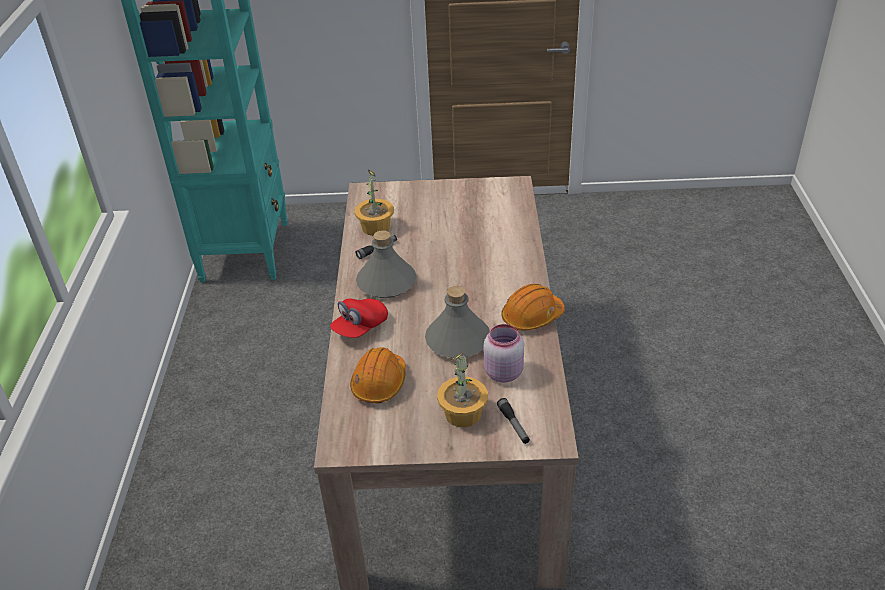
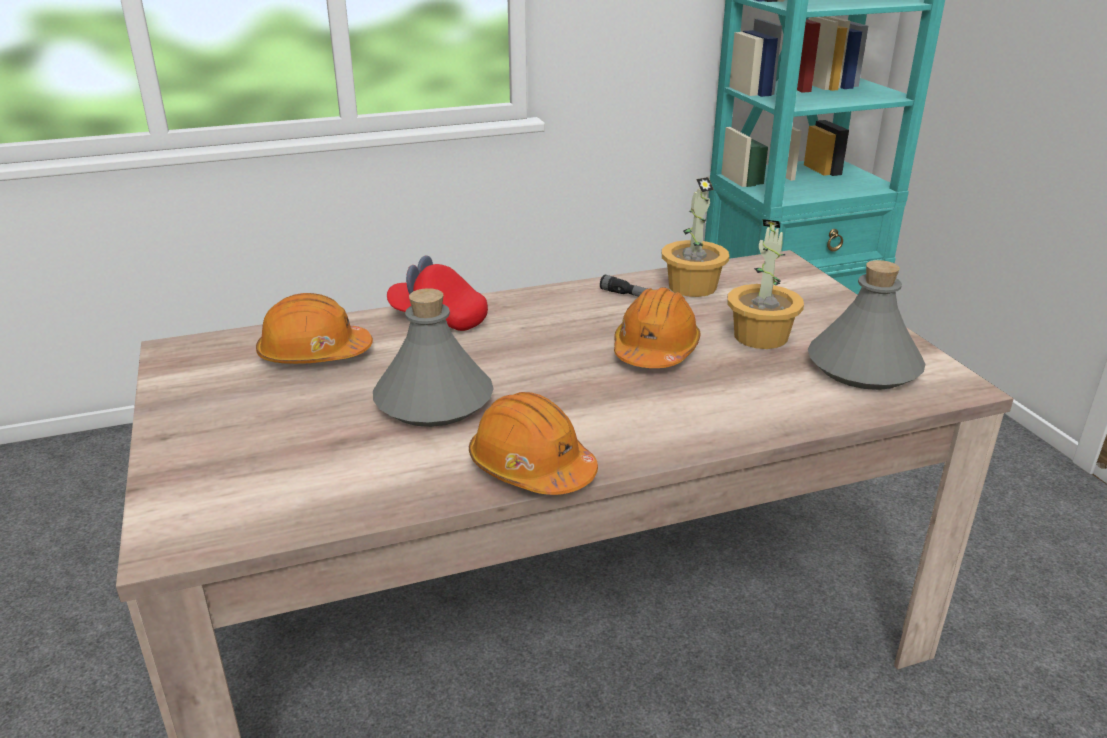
camera: 70 degrees right, 10 degrees down
(386, 283) = (555, 318): grey bottle -> grey bottle (862, 367)
(441, 257) = (655, 350): none -> orange hard hat
(463, 414) = (244, 436): potted plant -> potted plant (760, 337)
(503, 372) = (359, 459): pink jar -> none
(513, 425) = (215, 492): flashlight -> none

